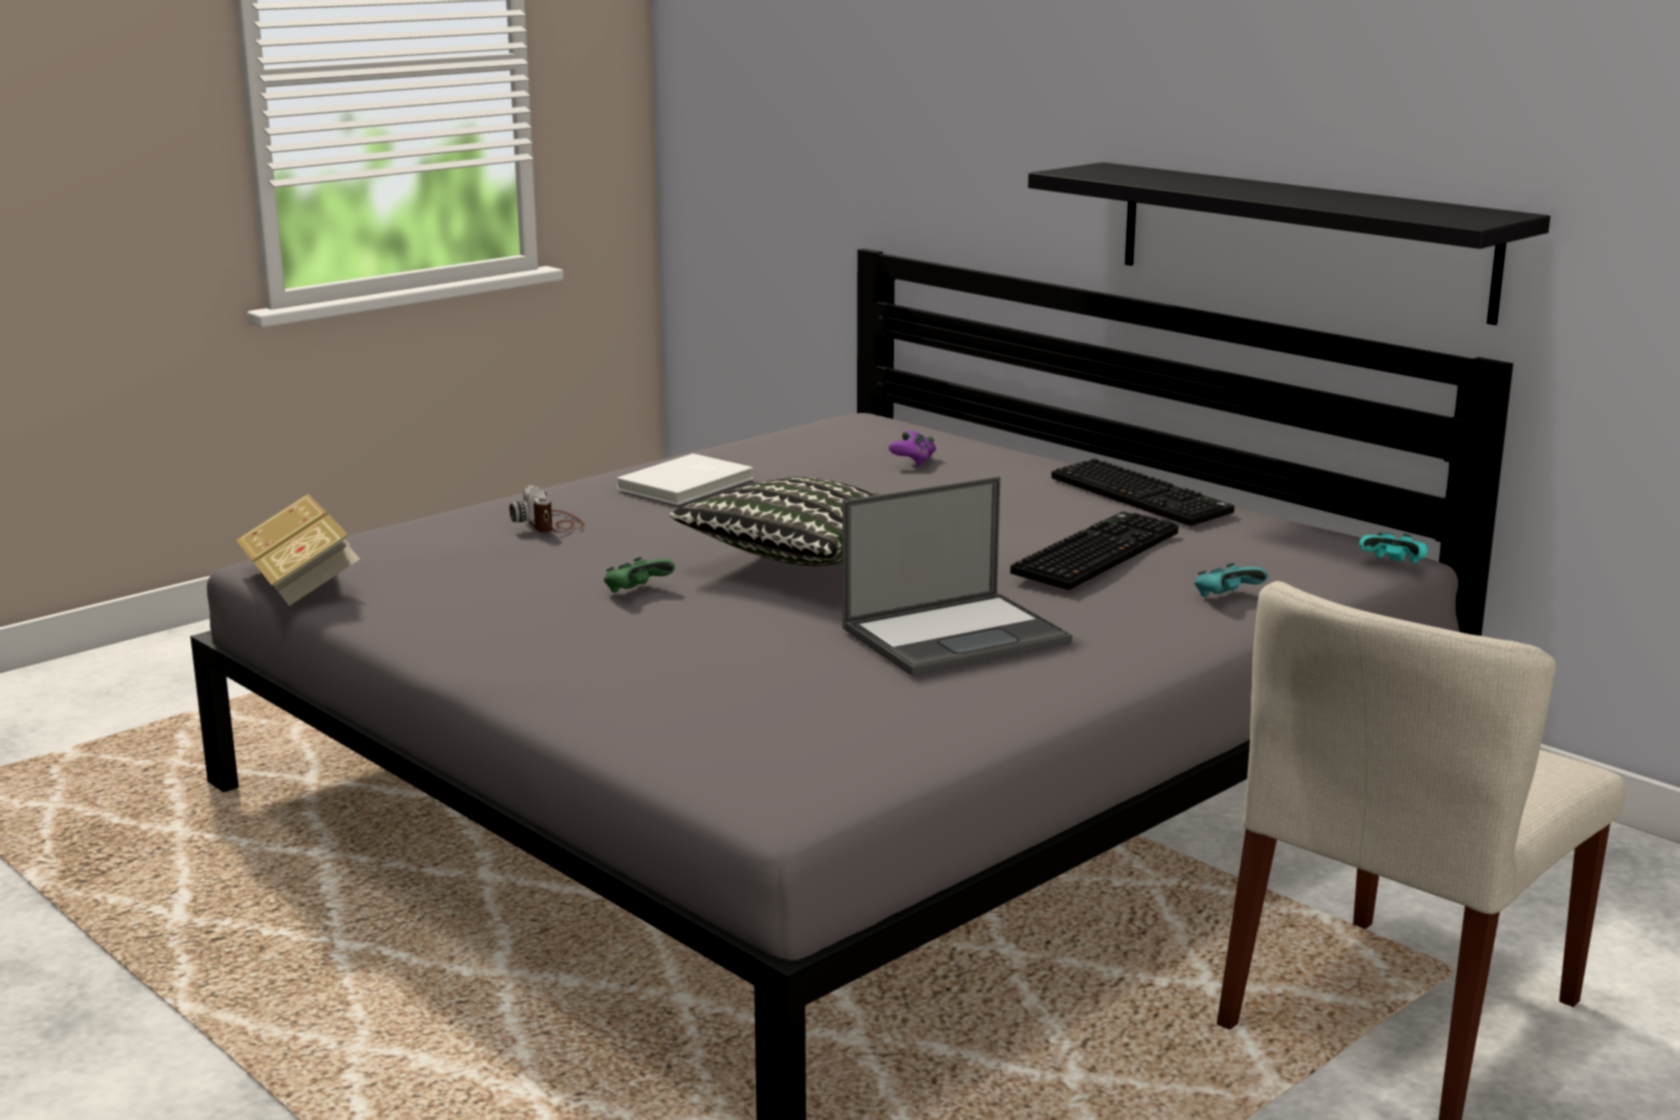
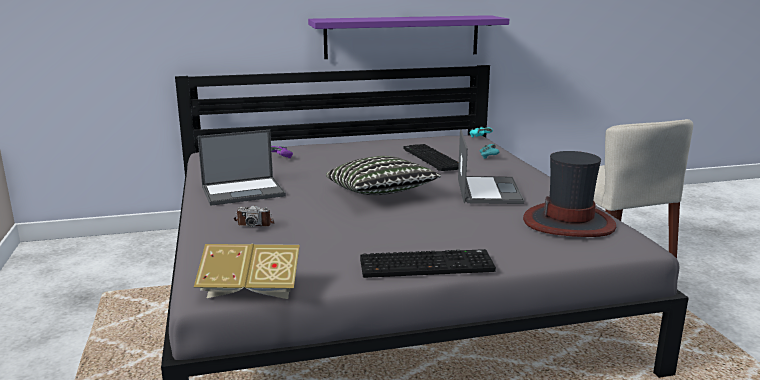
camera: 60 degrees left, 0 degrees up
(637, 591) = (373, 225): green game controller -> none
(689, 484) = (244, 191): white book -> laptop
(847, 730) = (569, 222): none -> hat
(1143, 496) = (376, 143): keyboard -> keyboard (427, 265)
(1301, 239) = (402, 36): black shelf -> purple shelf

